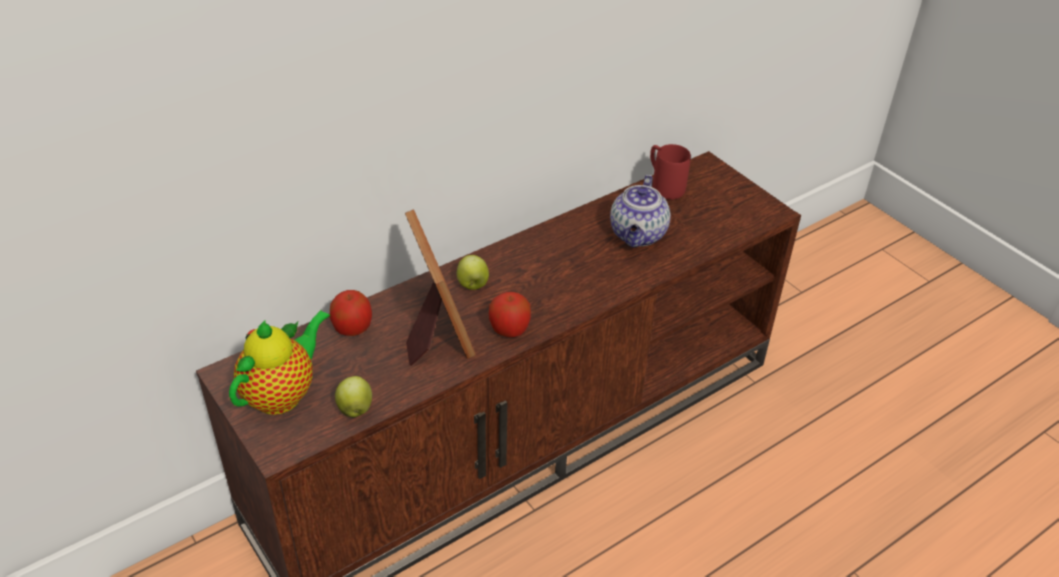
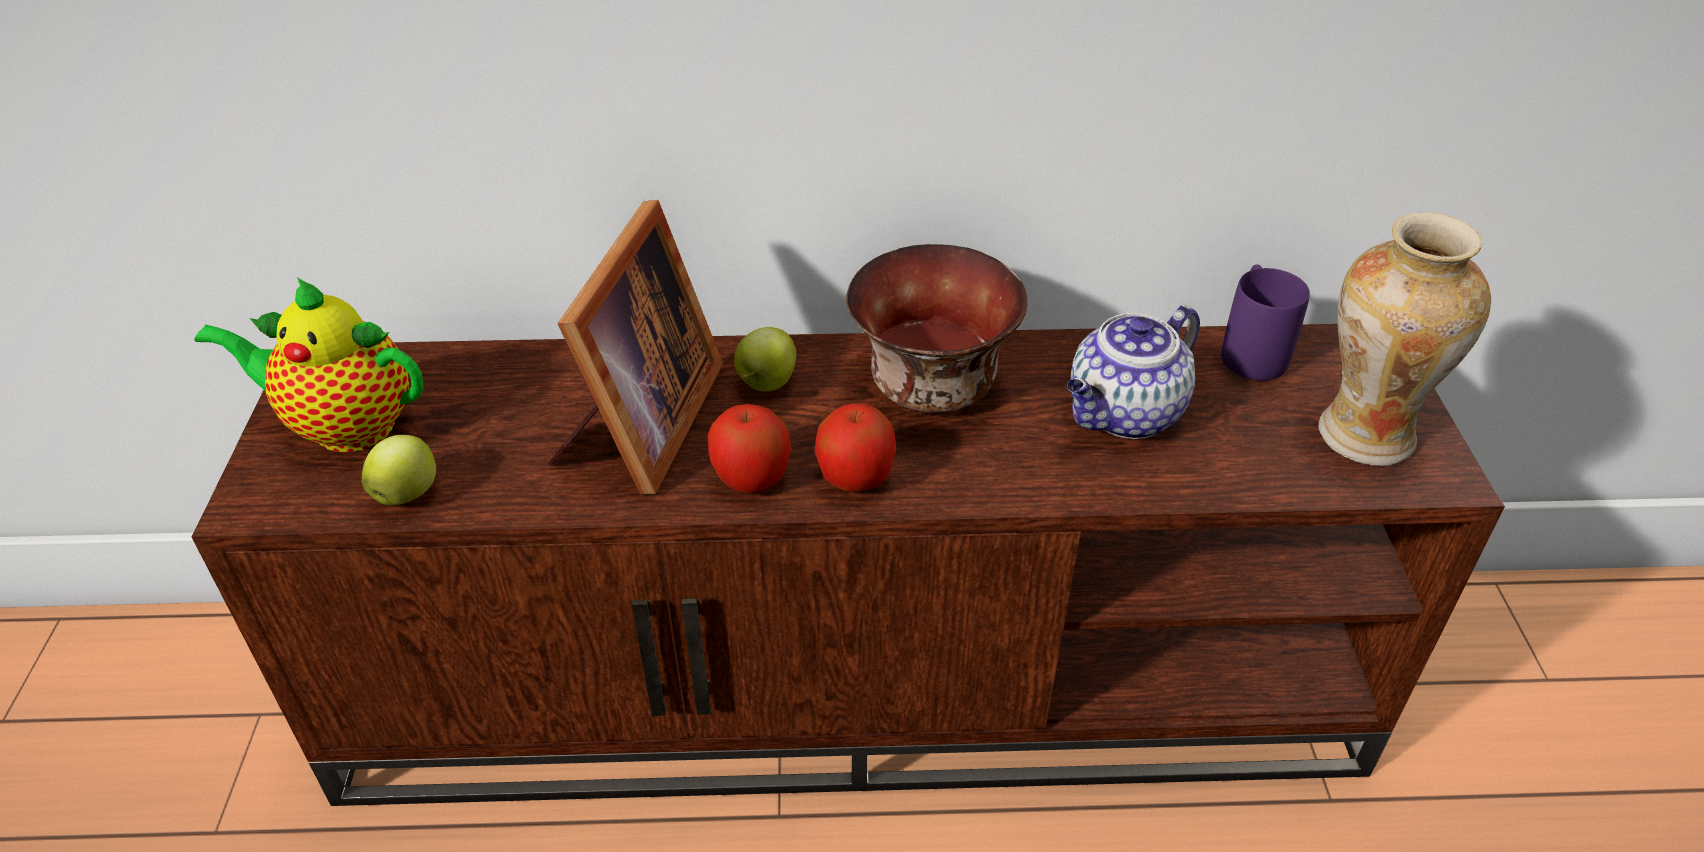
camera: 35 degrees right, 0 degrees up
(283, 394) = (345, 425): teapot -> teapot turned 150 degrees counterclockwise
(353, 329) = (531, 374): apple -> apple (856, 478)
(549, 256) = (934, 387): none -> bowl
(663, 185) = (1250, 349): red mug -> purple mug
(733, 206) = (1362, 435): none -> vase

